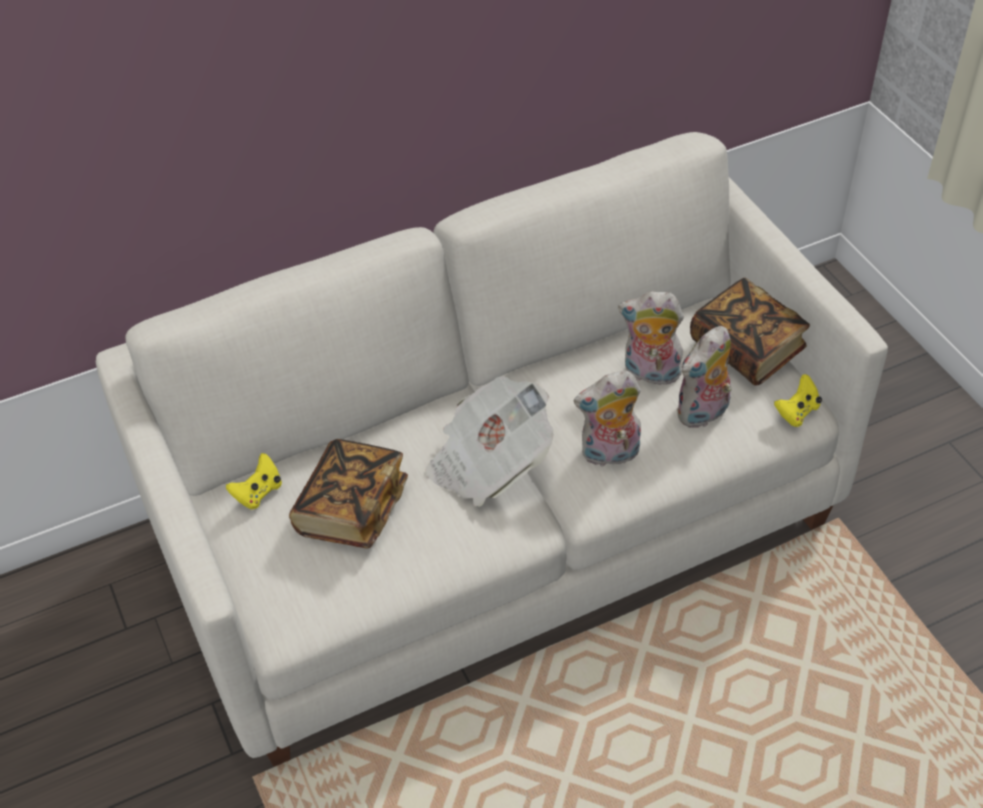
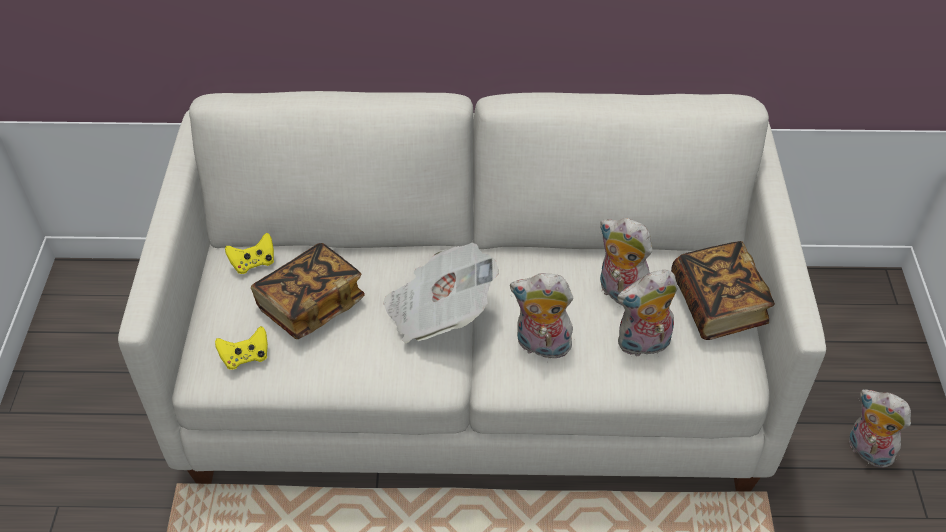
camera: 25 degrees right, 0 degrees up
(797, 412) = (730, 378): yellow game controller -> yellow game controller (245, 357)
(901, 442) = (866, 451): none -> plush toy

